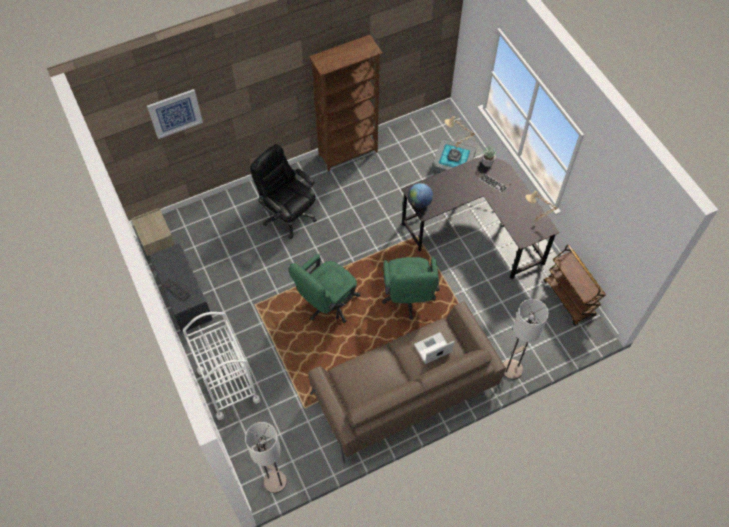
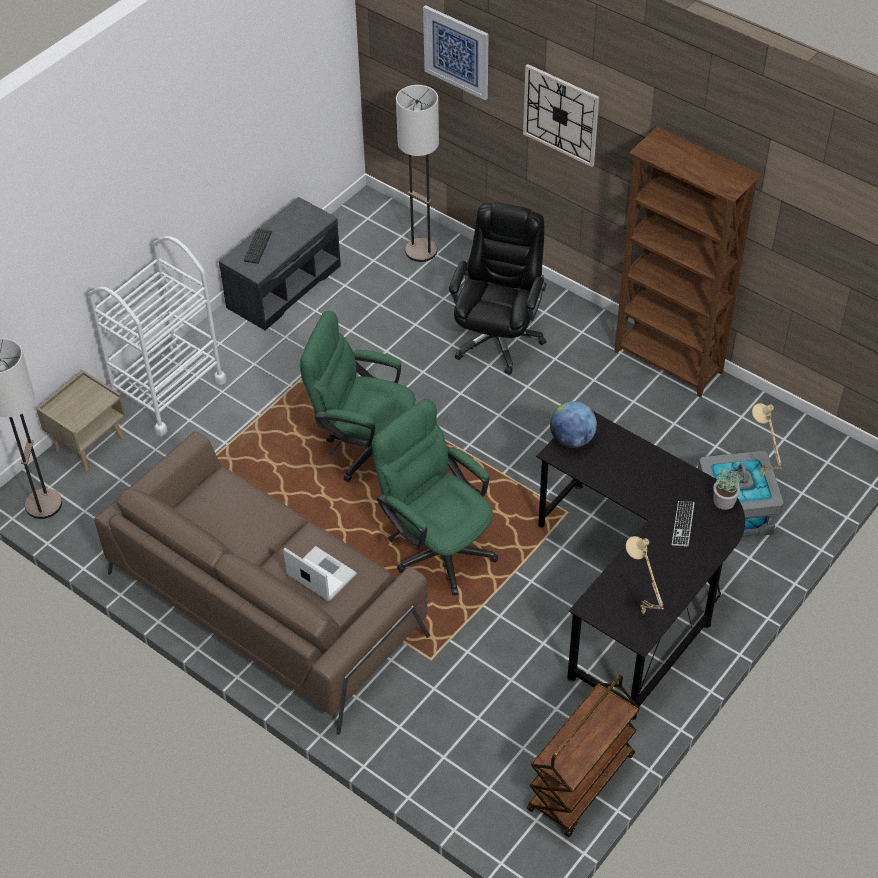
camera: 65 degrees right, 10 degrees down
(158, 246) = (350, 224): beige nightstand -> beige nightstand (90, 444)
(250, 94) = (561, 115): none -> wall clock
(408, 299) = (437, 546): green office chair -> green office chair turned 75 degrees clockwise
(511, 370) = (383, 741): floor lamp -> floor lamp (420, 251)

